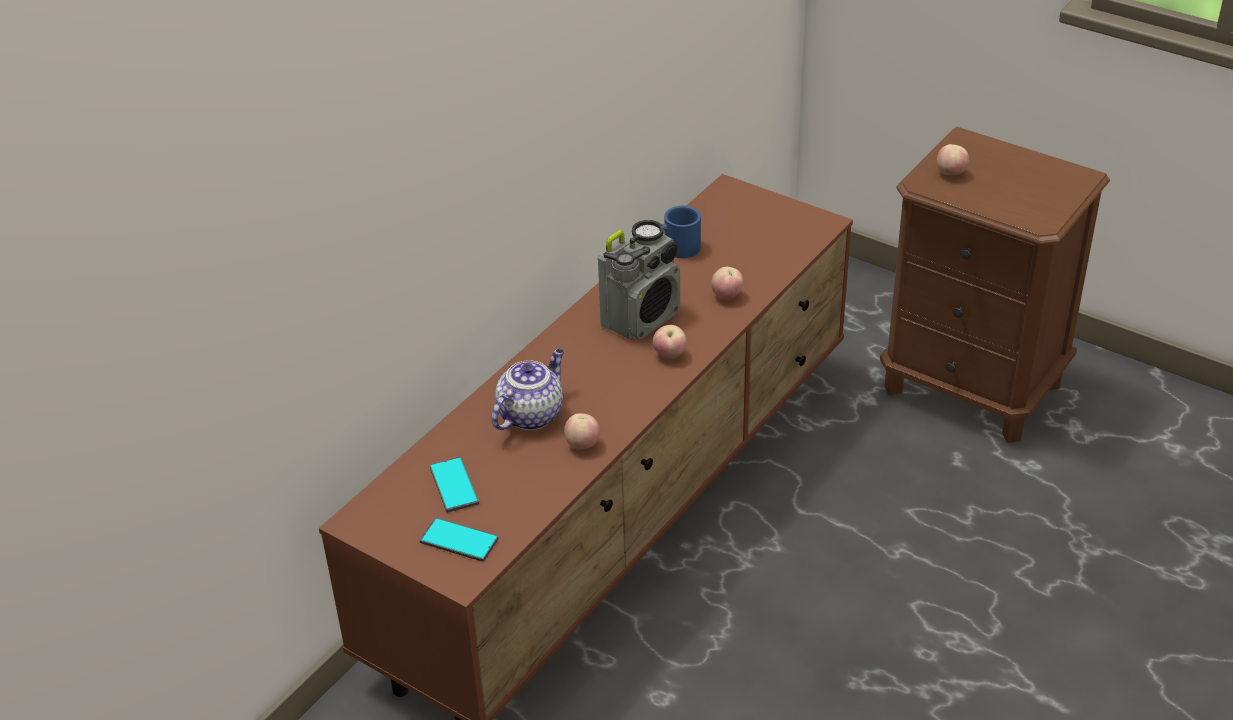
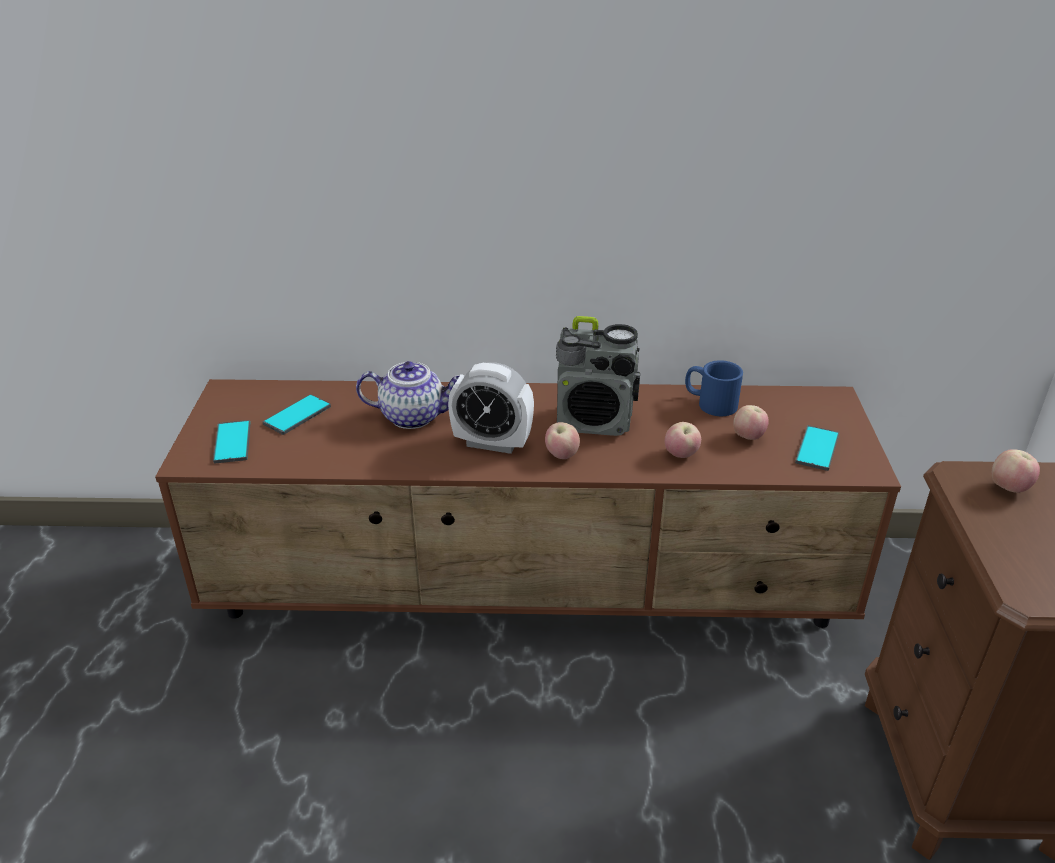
camera: 55 degrees right, 5 degrees down
(582, 445) = (397, 456): apple -> apple (748, 437)
(616, 385) = (492, 443): none -> alarm clock
(780, 231) = (817, 448): none -> phone

